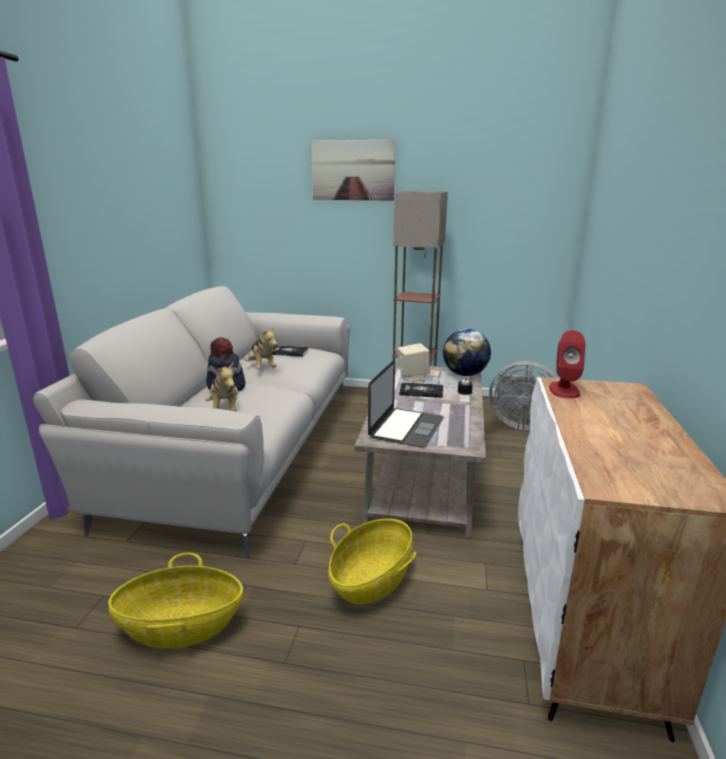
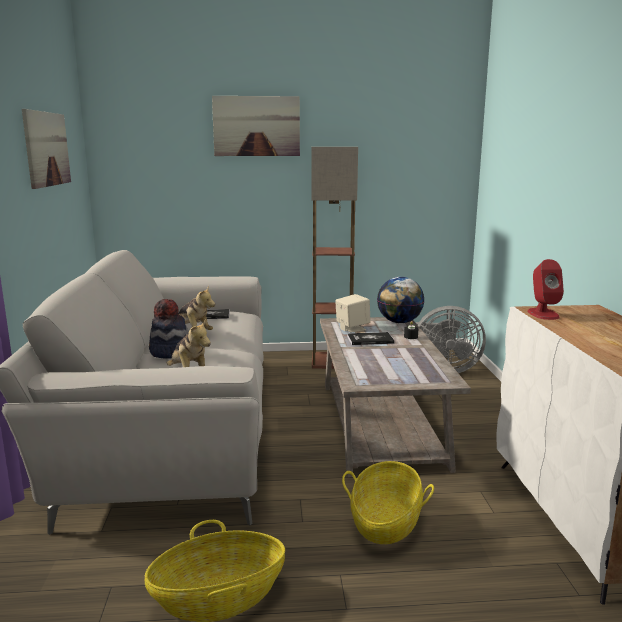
camera: 15 degrees left, 5 degrees down
(145, 193) = (47, 149): none -> picture
(406, 427) = (381, 371): laptop -> none

